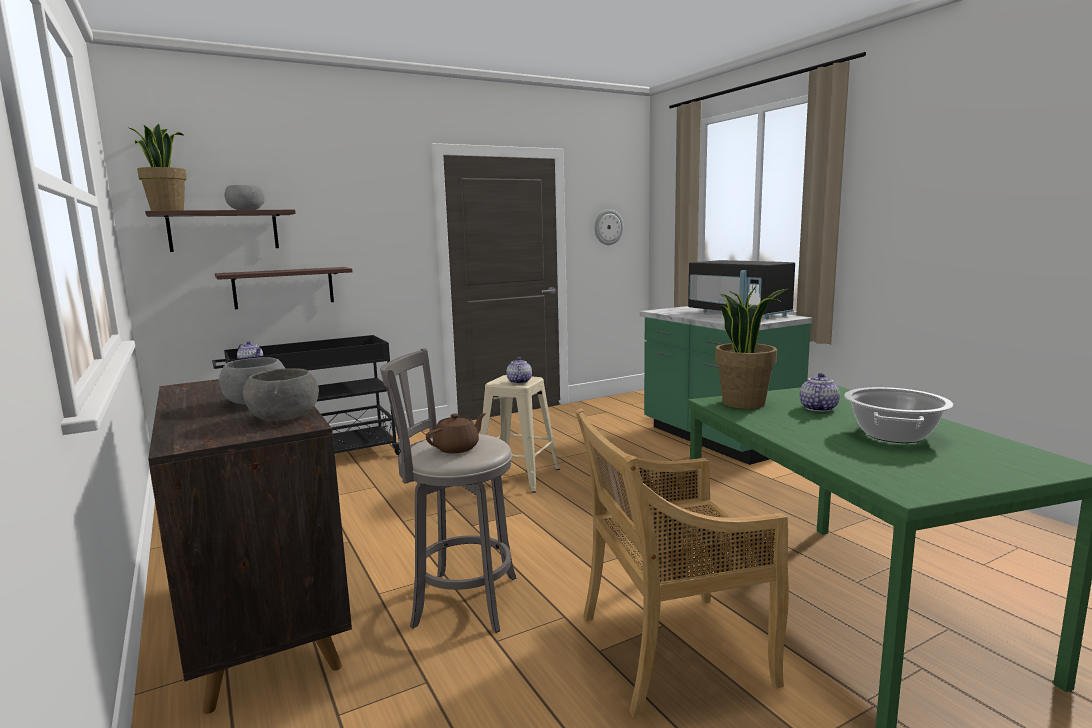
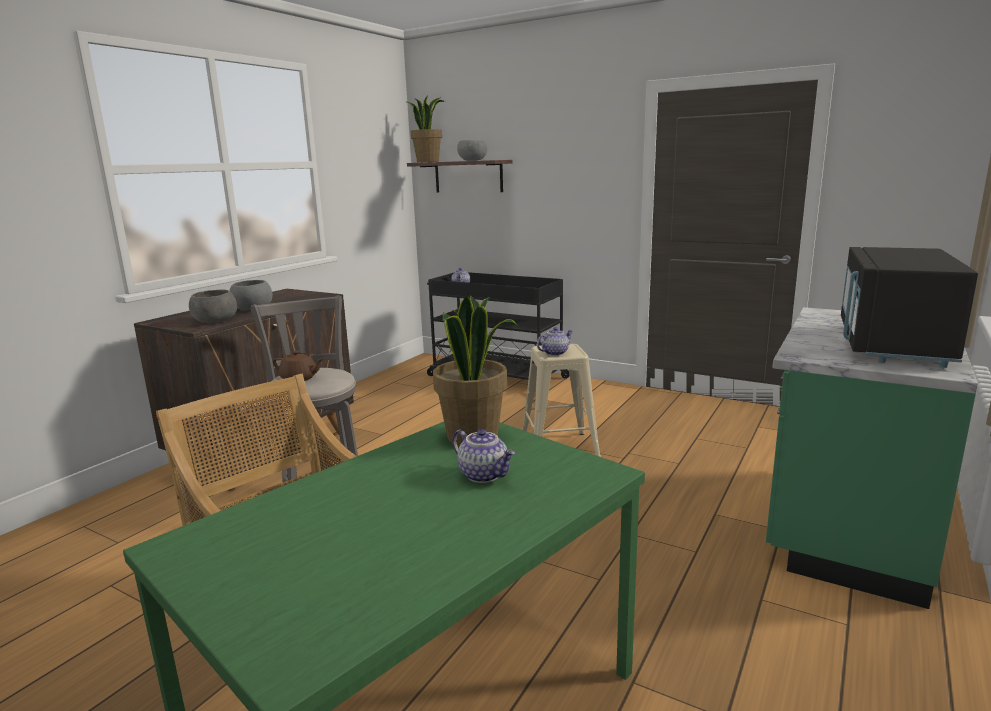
camera: 60 degrees right, 5 degrees up
(284, 287) = (504, 226): shelf -> none
(608, 227) = (907, 176): wall clock -> none
(817, 408) = (484, 475): teapot -> teapot turned 45 degrees clockwise
(893, 435) = (387, 529): cooking pot -> none

